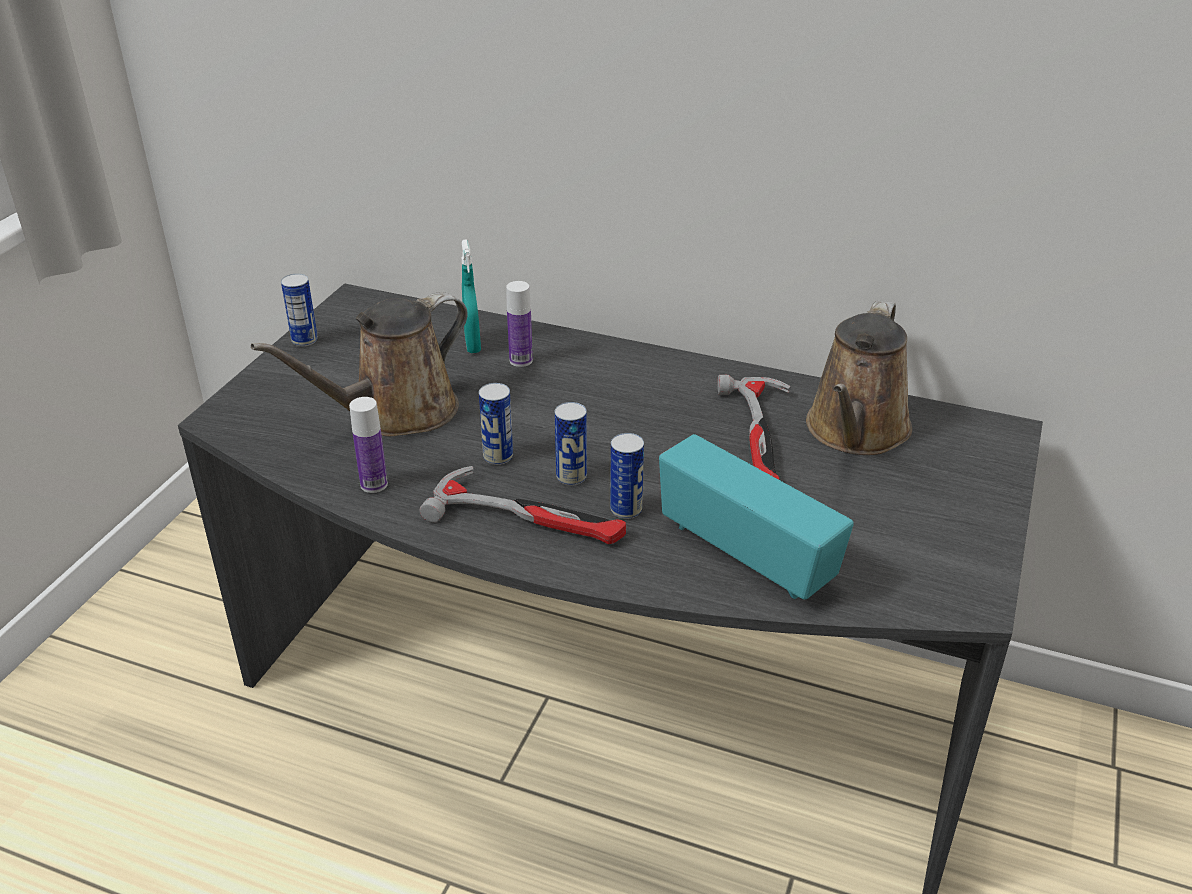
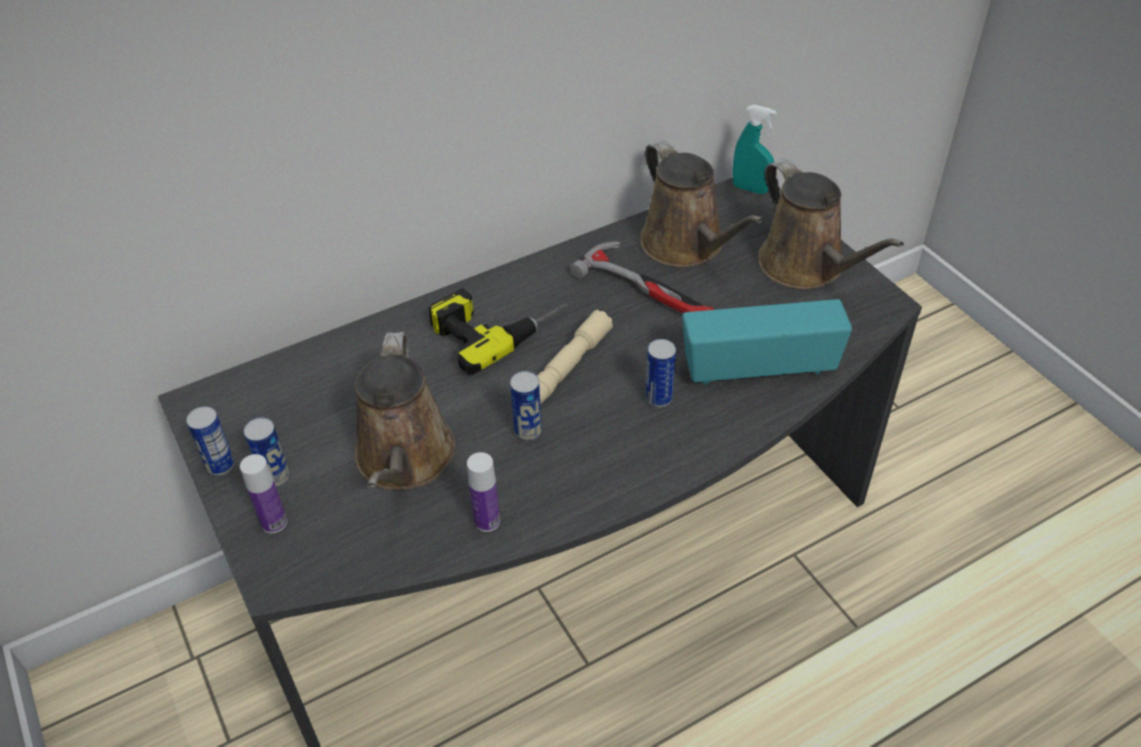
camera: 50 degrees left, 10 degrees up
(472, 344) = (361, 366): turquoise spray bottle -> turquoise spray bottle (750, 189)
(521, 360) = (417, 352): bottle -> bottle (274, 522)
(529, 517) = (617, 452): hammer -> none
(571, 477) = (594, 405): can -> can (275, 477)
(601, 381) = (496, 325): none -> power drill
(601, 441) = (568, 366): none -> beige flashlight
(944, 520) = (806, 267): none -> brown watering can

